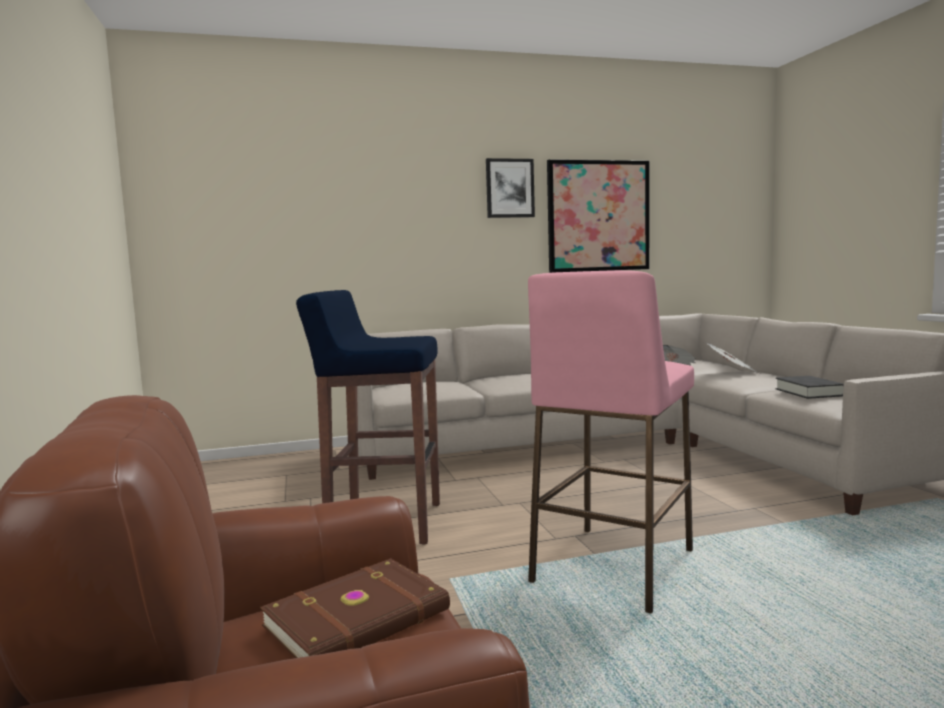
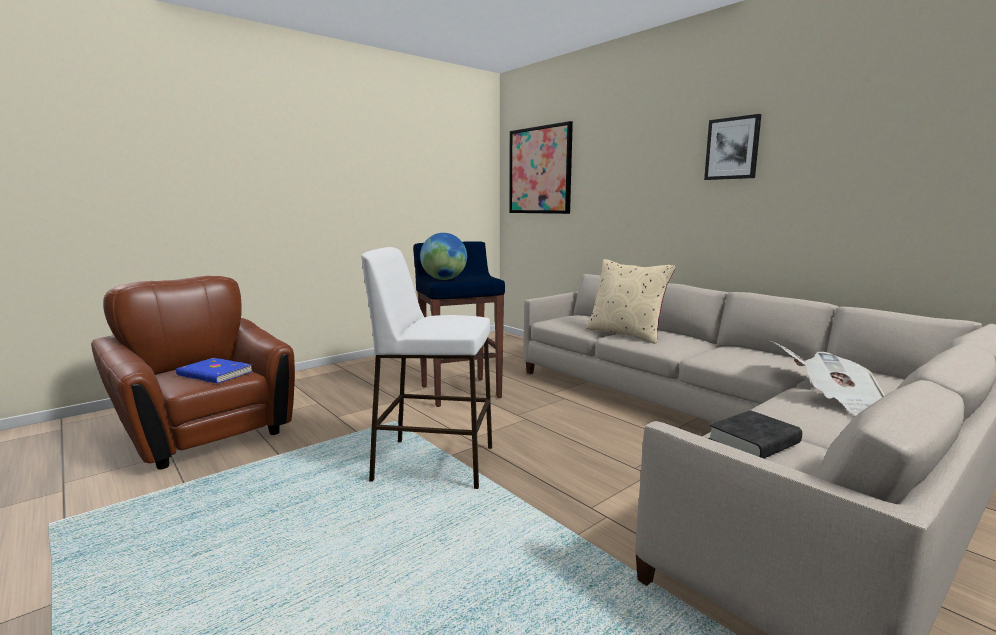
camera: 65 degrees right, 5 degrees up
(359, 619) = (214, 374): brown book -> blue book
(391, 343) = (444, 279): none -> globe
(495, 383) = (626, 334): none -> beige pillow
(598, 216) = (842, 174): picture -> picture (540, 170)
(613, 566) = (433, 463): pink stool -> white stool

